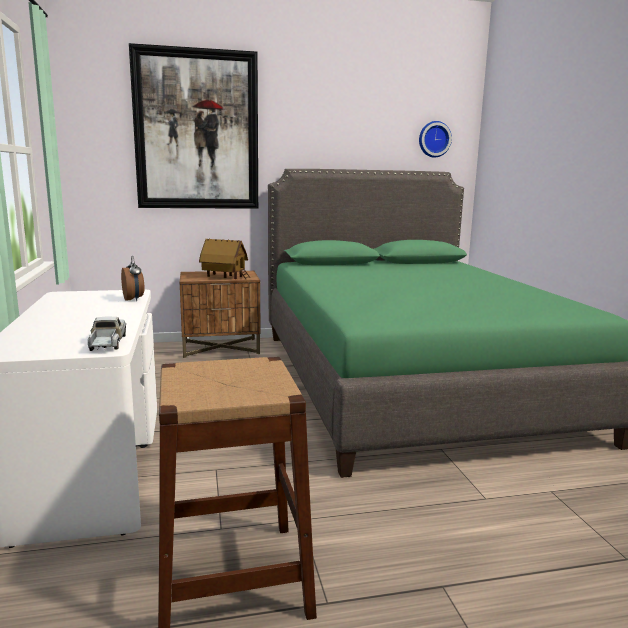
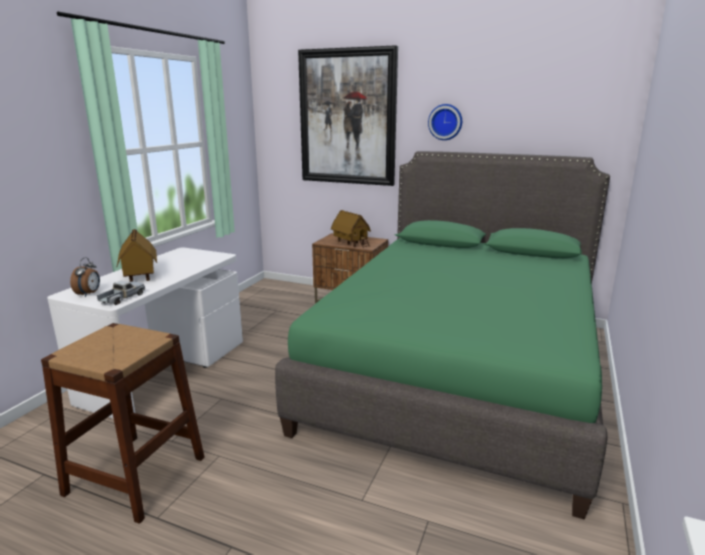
camera: 35 degrees right, 5 degrees up
(71, 322) = (139, 277): none -> toy house
(134, 299) = (208, 263): alarm clock -> alarm clock (89, 294)
(434, 139) = (581, 121): wall clock -> wall clock (445, 122)

